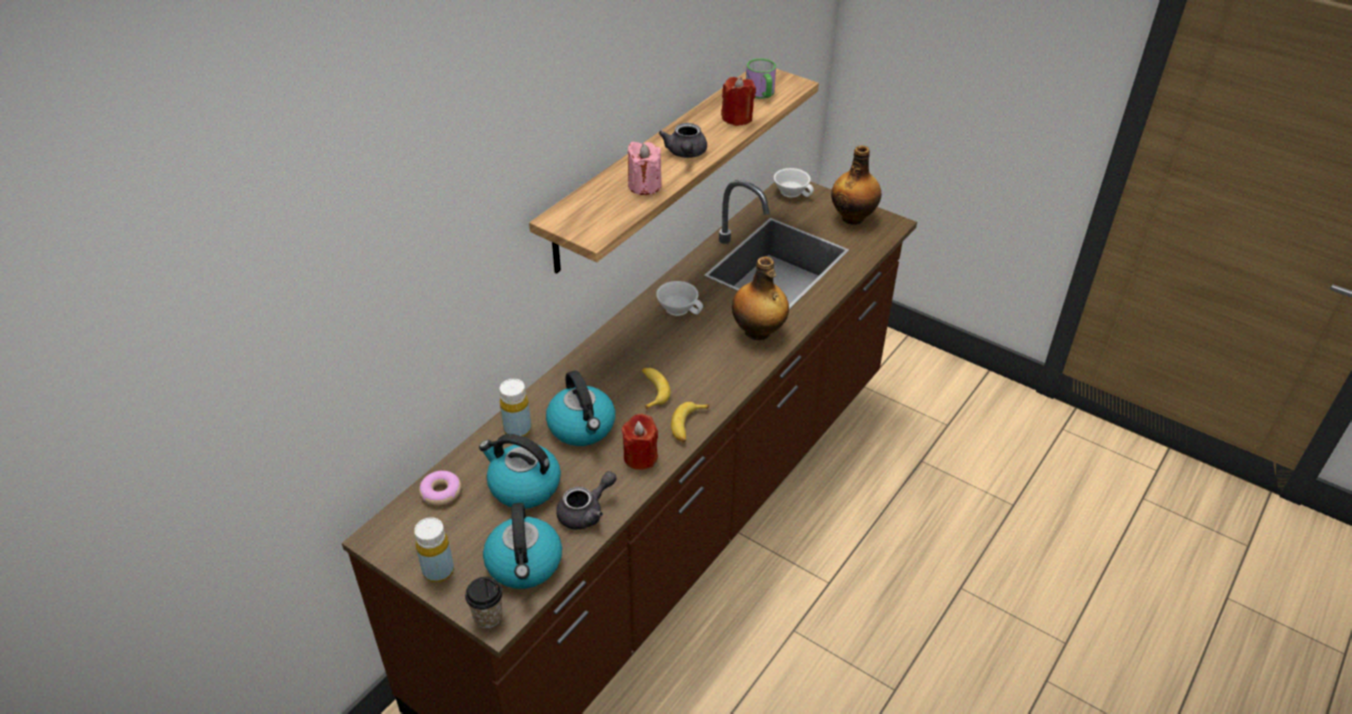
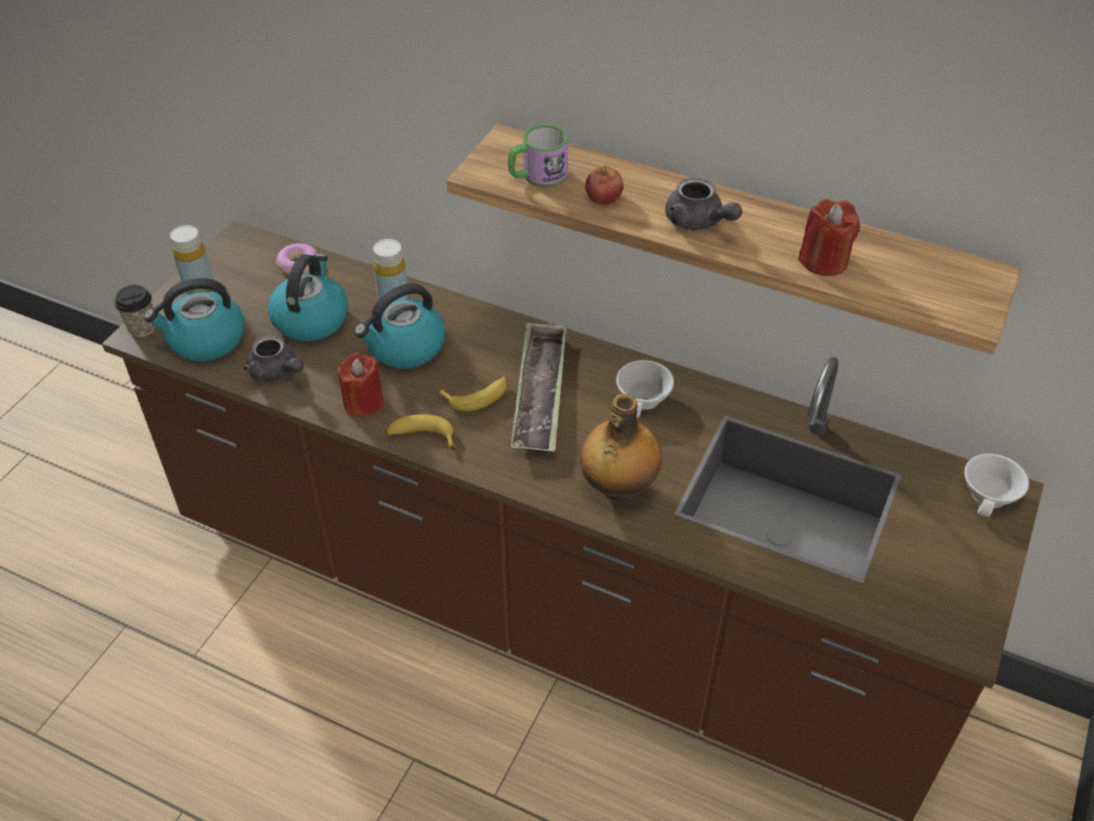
camera: 80 degrees right, 5 degrees up
(644, 186) = (603, 197): pink candle -> apple
(659, 357) = (540, 393): none -> tray
(685, 154) = (698, 222): grey teapot -> grey teapot turned 120 degrees counterclockwise
(761, 94) = (913, 279): mug -> mug (537, 176)
(853, 217) = (957, 584): bottle -> none

